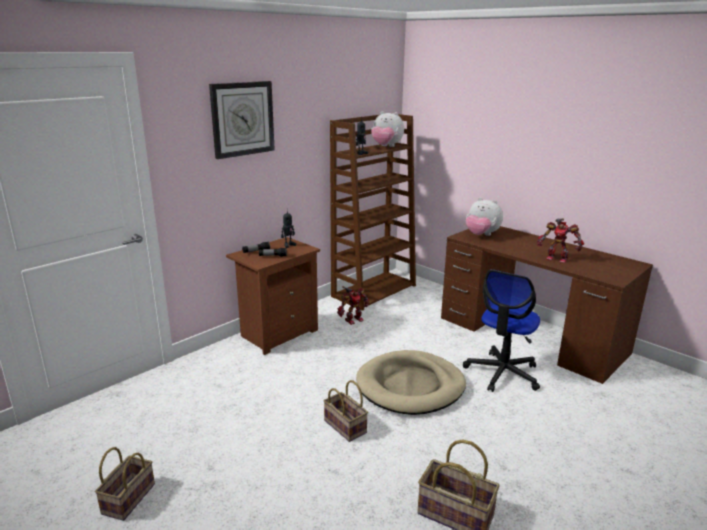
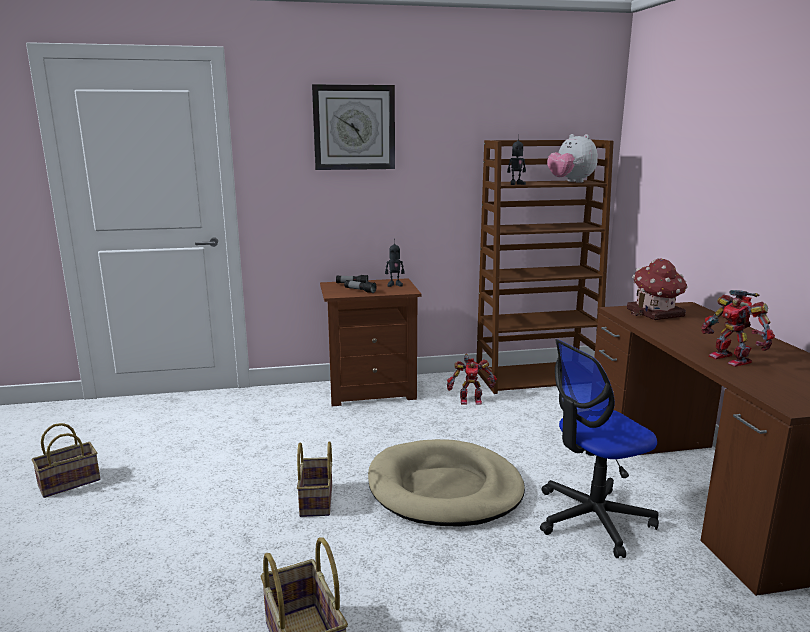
camera: 35 degrees right, 5 degrees down
(481, 235) = (655, 313): plush toy -> toy house

